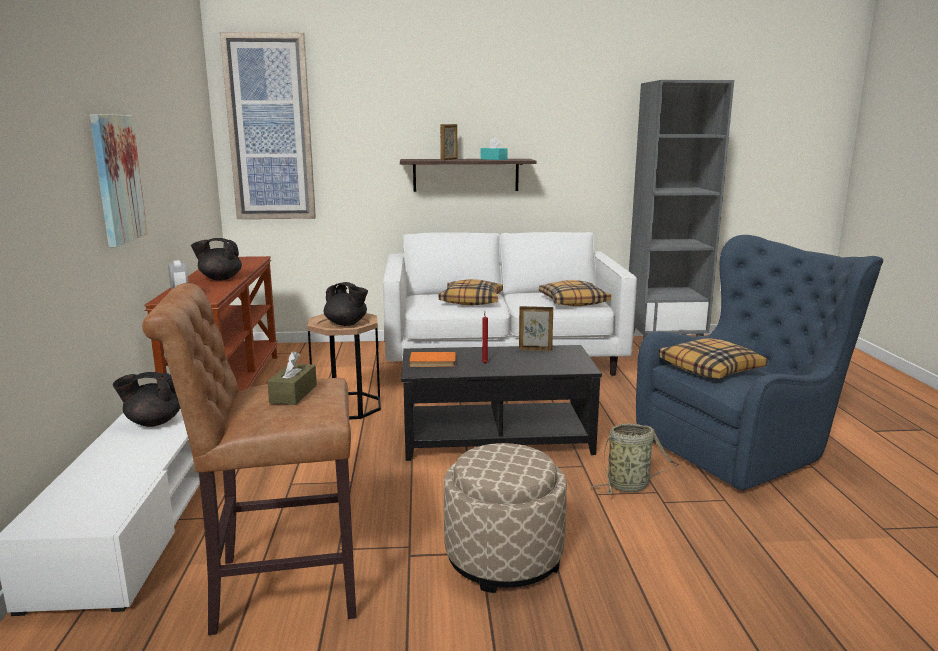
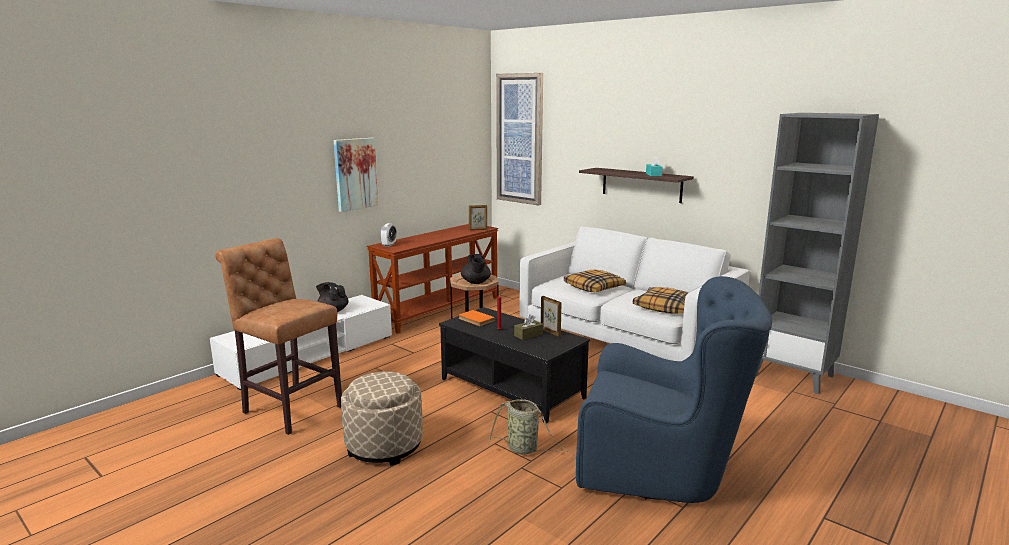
camera: 45 degrees right, 0 degrees up
(220, 278) = (433, 238): black teapot -> none
(293, 394) = (289, 306): brown tissue box -> brown tissue box (528, 335)
(449, 159) = (620, 171): picture frame -> picture frame (478, 229)
(711, 369) = (626, 385): pillow -> none

